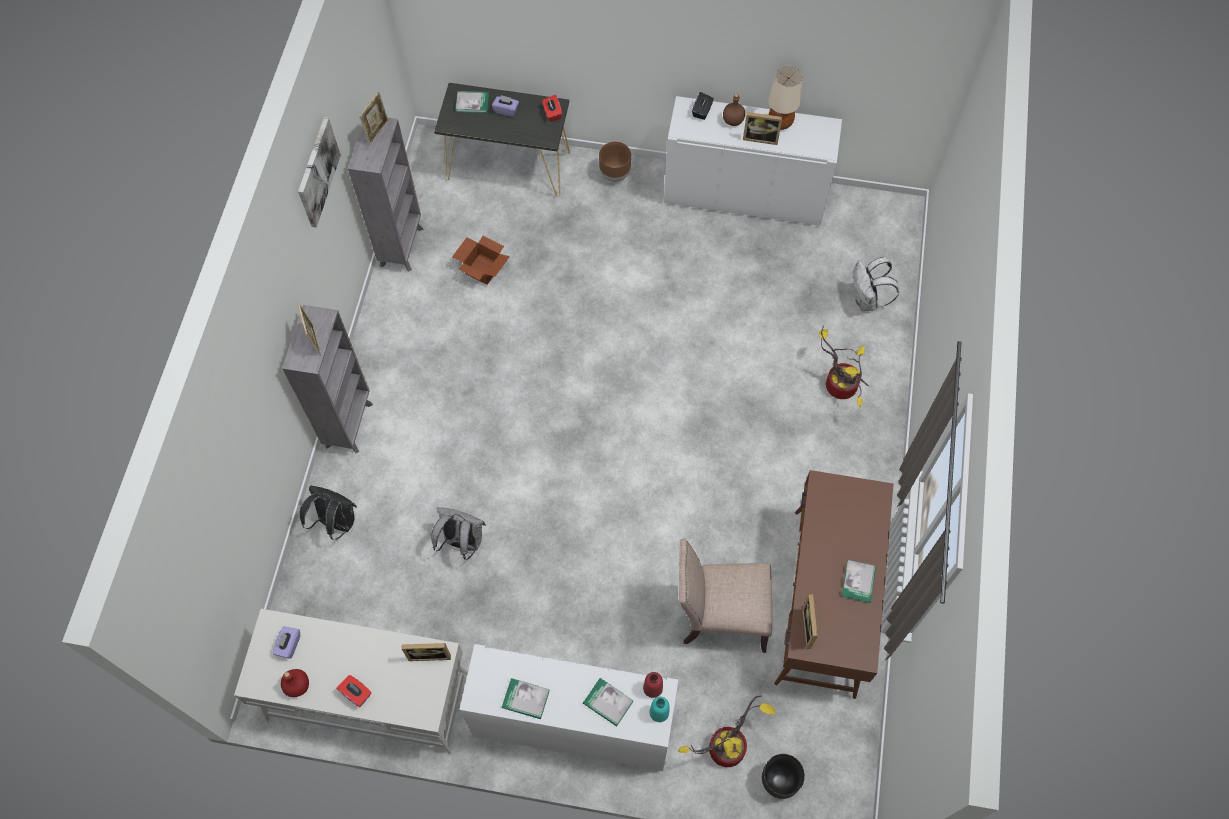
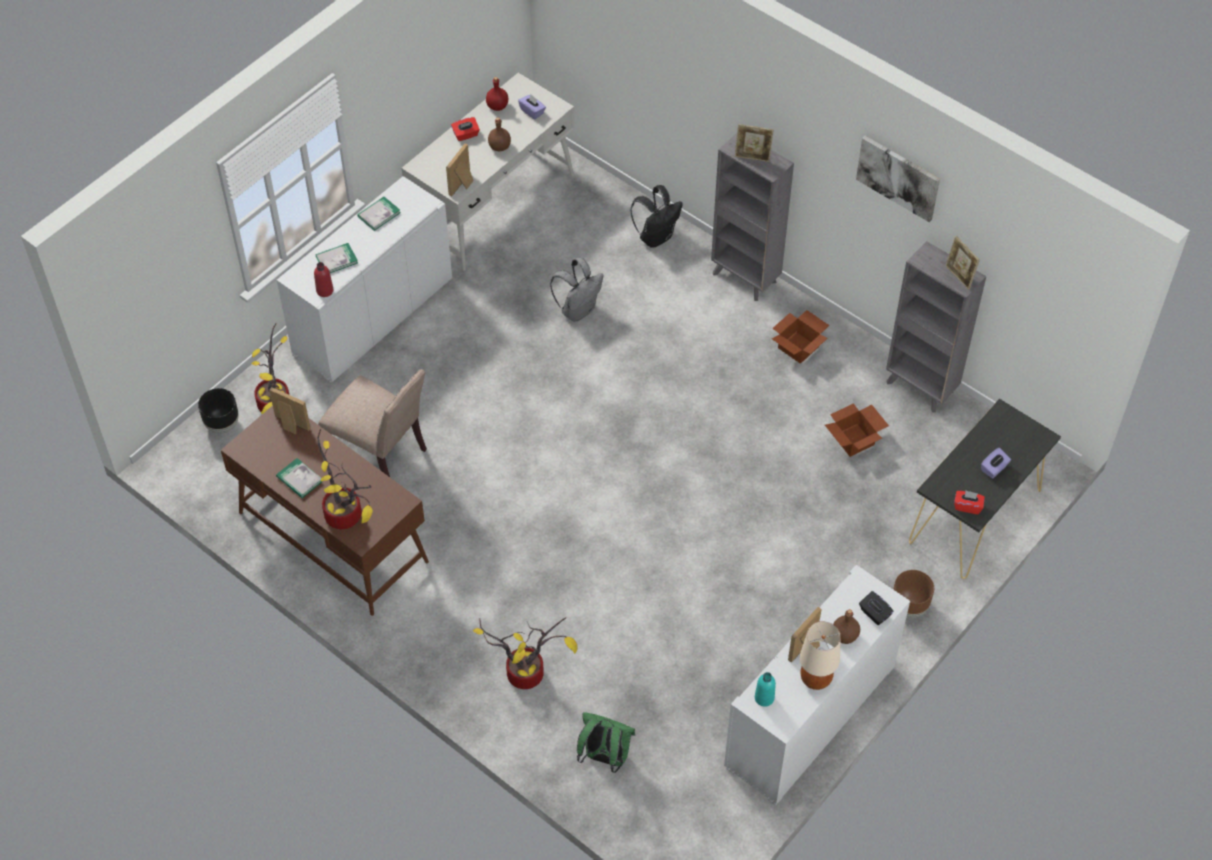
camera: 120 degrees right, 10 degrees down
(357, 649) = (499, 147): none -> brown bottle
(407, 347) = (799, 347): none -> cardboard box
(472, 103) = (1020, 444): book -> none
(659, 712) = (304, 286): turquoise bottle -> turquoise bottle (764, 698)
(719, 615) = (380, 454): beige chair -> beige chair turned 90 degrees clockwise
(864, 519) = (347, 515): none -> potted plant
(866, 300) = (604, 757): white backpack -> green backpack

